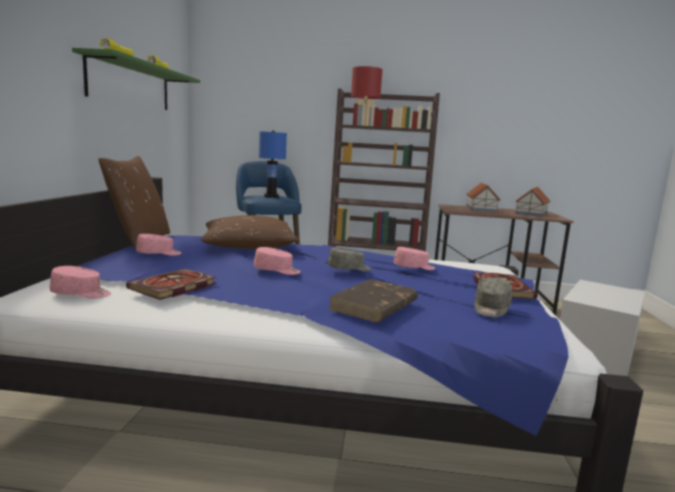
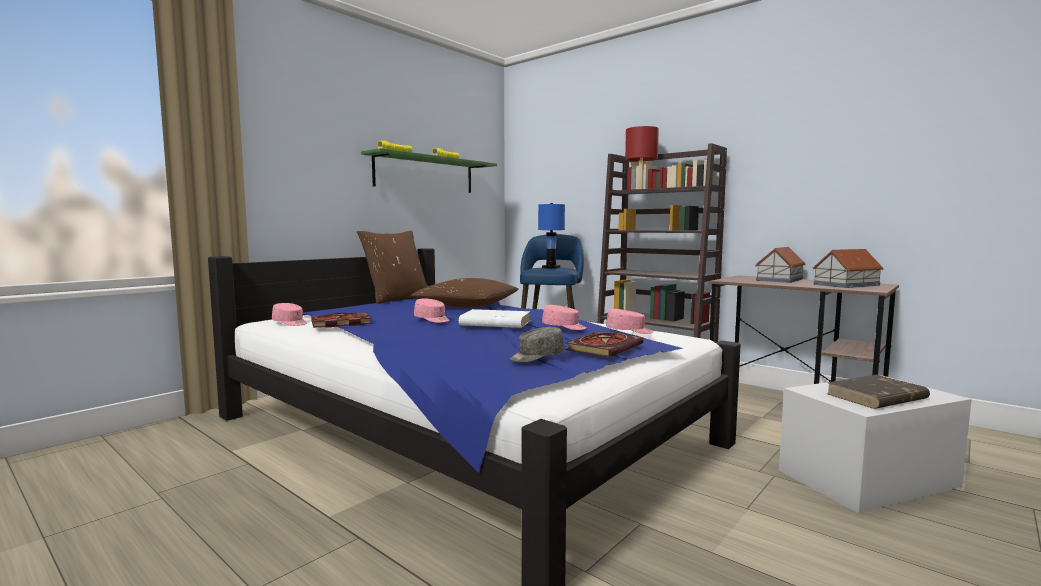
camera: 35 degrees right, 5 degrees down
(159, 254) = (386, 306): pink cap -> pink cap (629, 331)
(349, 269) = (494, 323): grey cap -> white book
(374, 305) = (437, 344): brown book -> brown book (876, 397)

